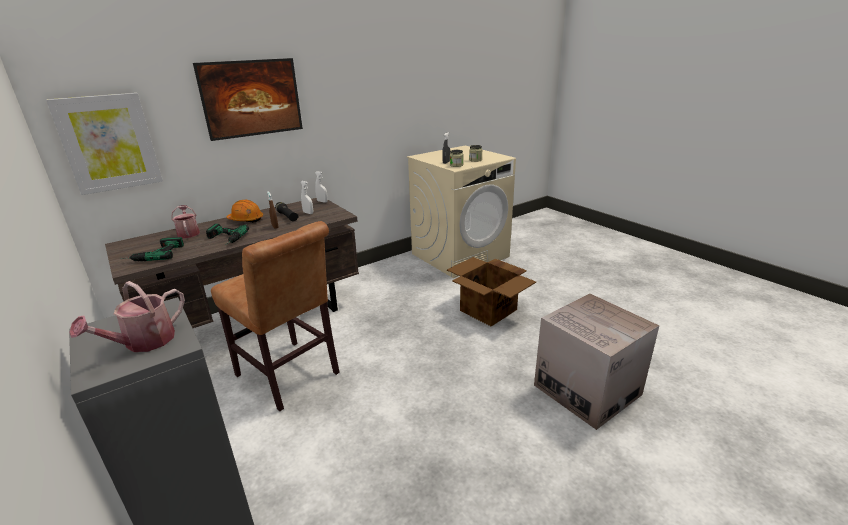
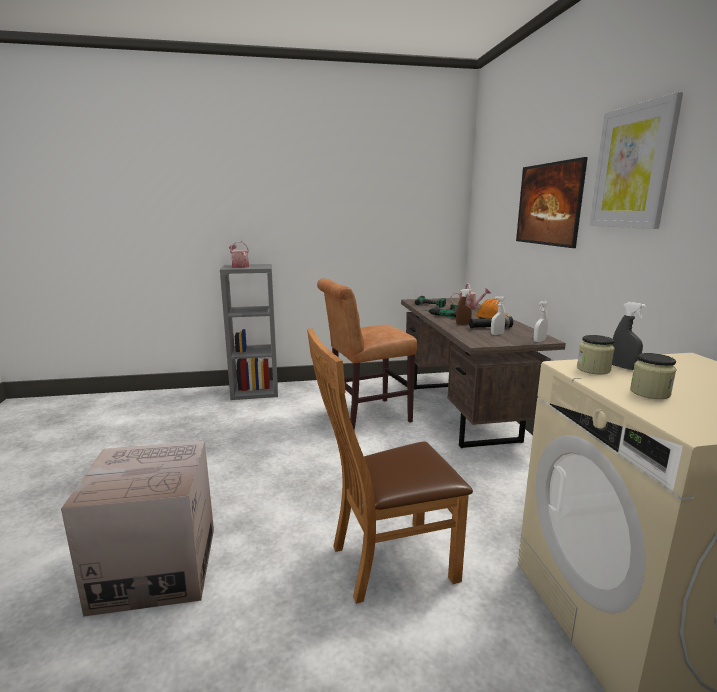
camera: 115 degrees right, 10 degrees down
(109, 143) = (484, 228): picture -> picture (632, 167)
(488, 310) = (385, 562): cardboard box -> brown chair

